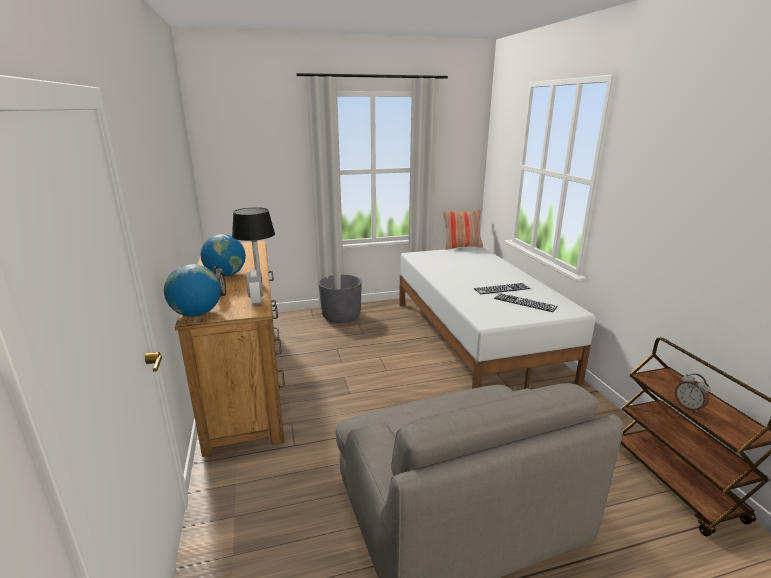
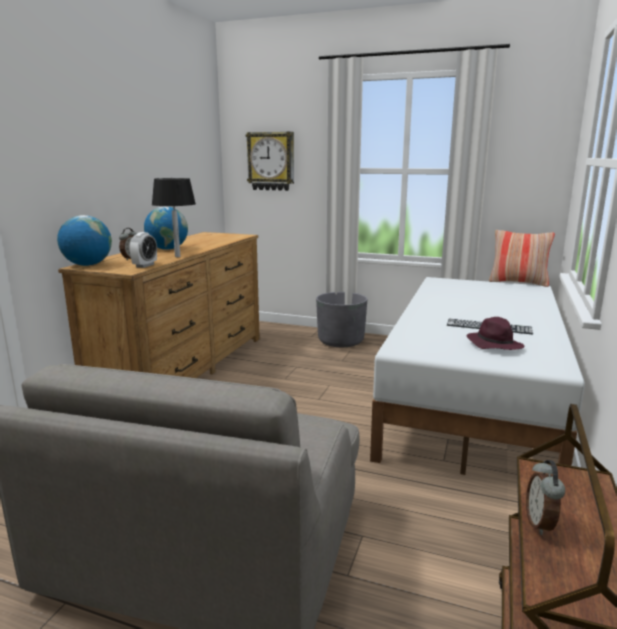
camera: 35 degrees right, 5 degrees down
(250, 167) = (271, 161): none -> wall clock
(525, 302) = (493, 344): keyboard -> purple hat

